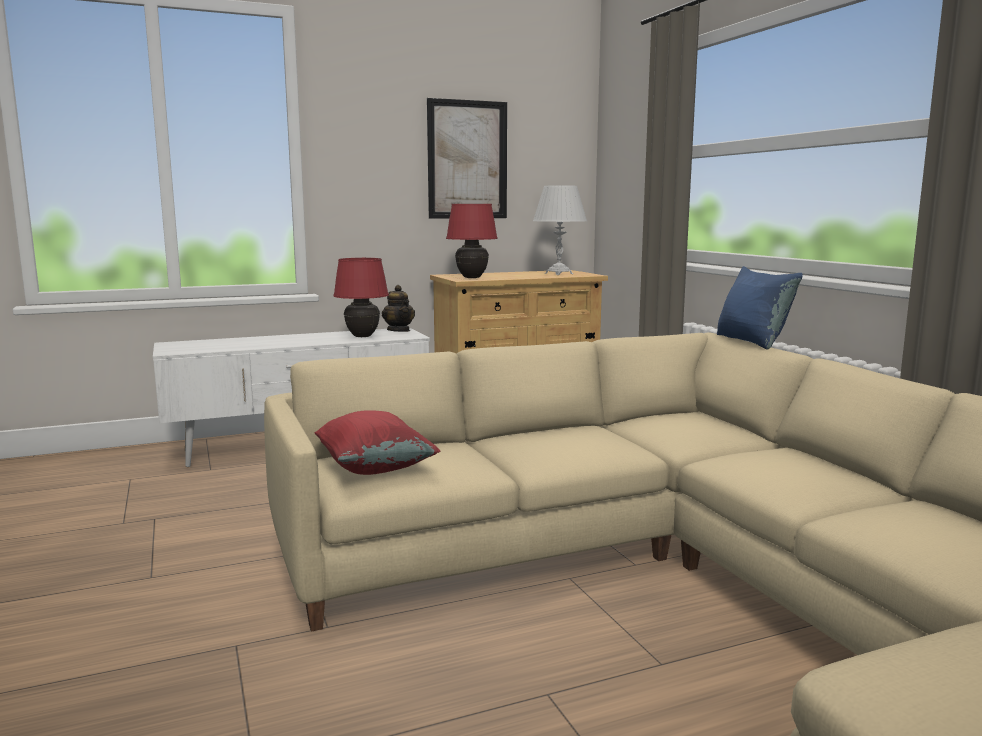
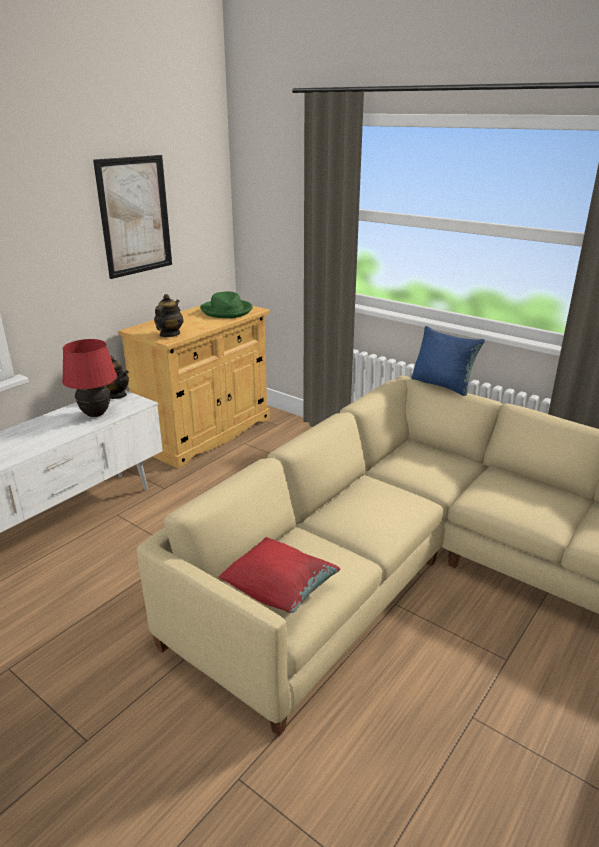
camera: 30 degrees left, 15 degrees up
(471, 278) = (169, 334): red table lamp -> teapot
(559, 274) = (227, 311): white table lamp -> green hat

